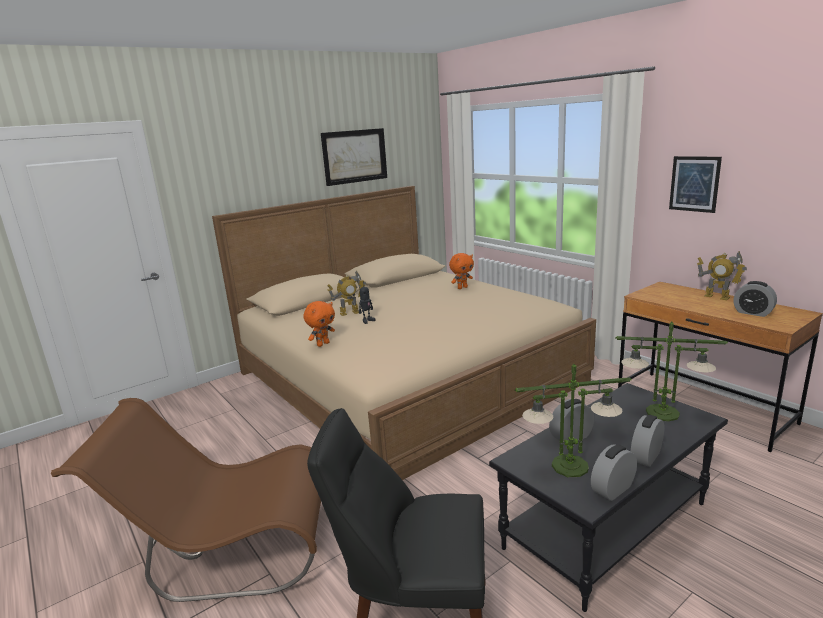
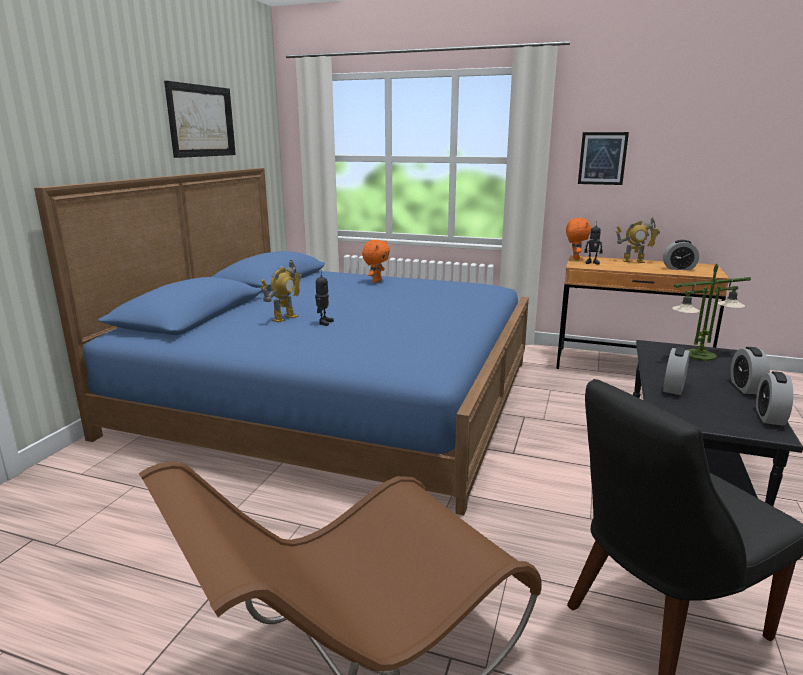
camera: 35 degrees left, 0 degrees up
(323, 344) = (307, 354): orange plush toy -> orange plush toy (575, 258)
(405, 376) = (335, 395): beige bed -> blue bed
(570, 466) = (713, 409): table lamp -> none
(663, 293) = (592, 263): none -> toy robot

